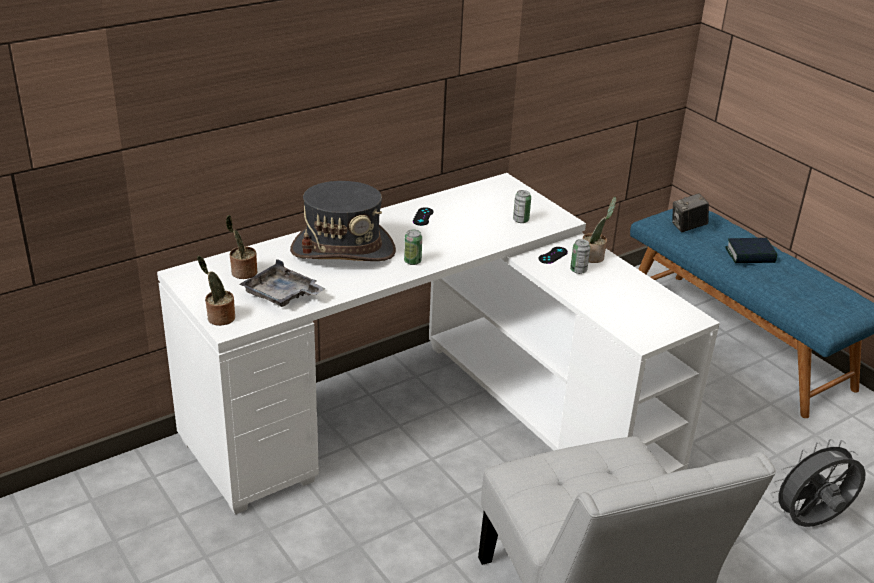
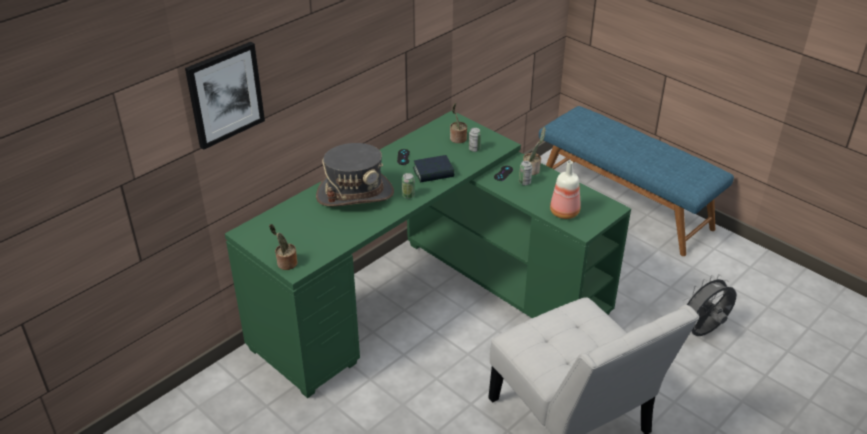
camera: 10 degrees left, 5 degrees up
(172, 79) = (225, 94): none -> picture
(242, 273) = (288, 224): potted plant -> potted plant (457, 139)
(282, 295) = (324, 238): grey tray -> none
(435, 417) = (428, 299): white desk -> green desk
(622, 313) = (564, 212): none -> bottle
(687, 227) = (581, 127): camera -> none
(750, 255) = (630, 144): book -> book (433, 173)

